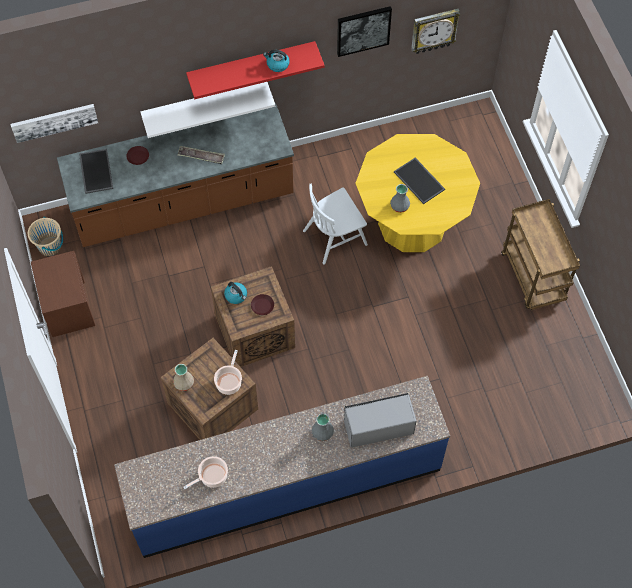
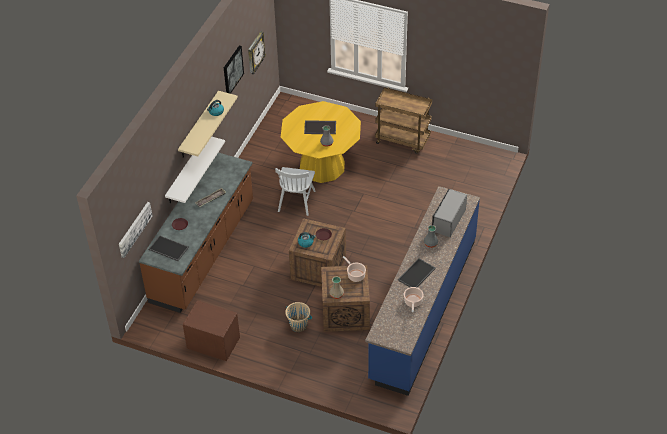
camera: 50 degrees left, 15 degrees down
(50, 246) = (164, 329): beige bucket -> beige bucket (298, 325)
(251, 64) = (199, 125): red shelf -> beige shelf
(259, 451) = (417, 274): none -> tray

